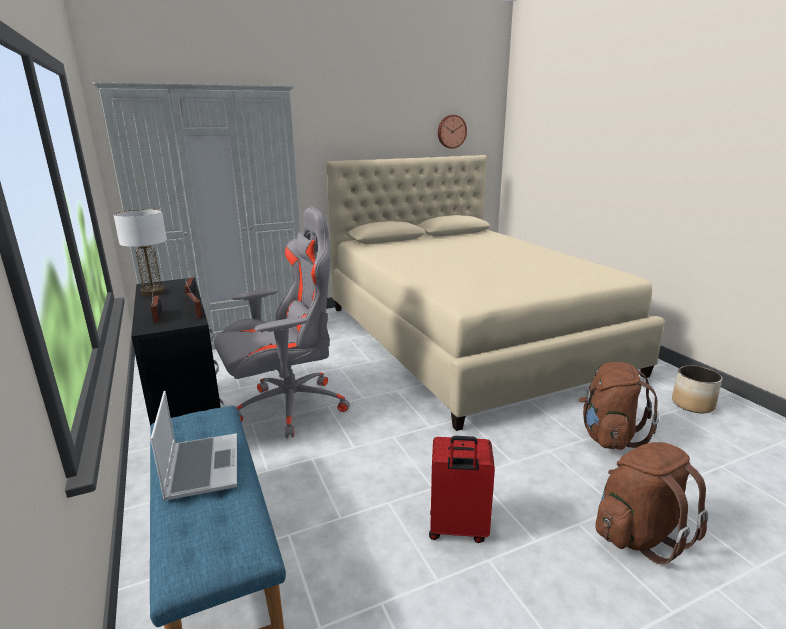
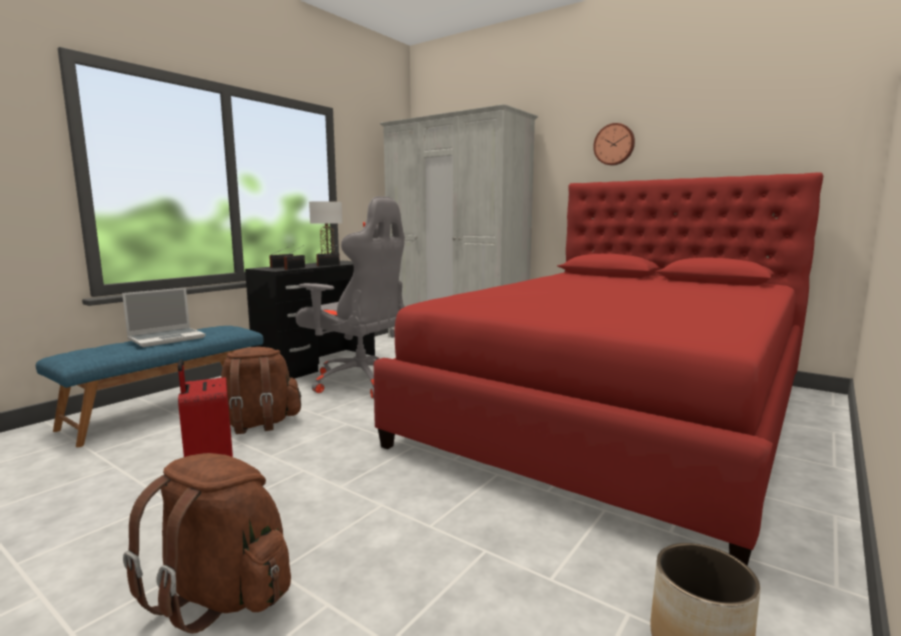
camera: 60 degrees right, 10 degrees down
(451, 131) = (765, 141): wall clock -> wall clock (614, 144)
(467, 337) = (616, 413): beige bed -> red bed
(608, 436) = (459, 546): brown backpack -> brown backpack (258, 424)

